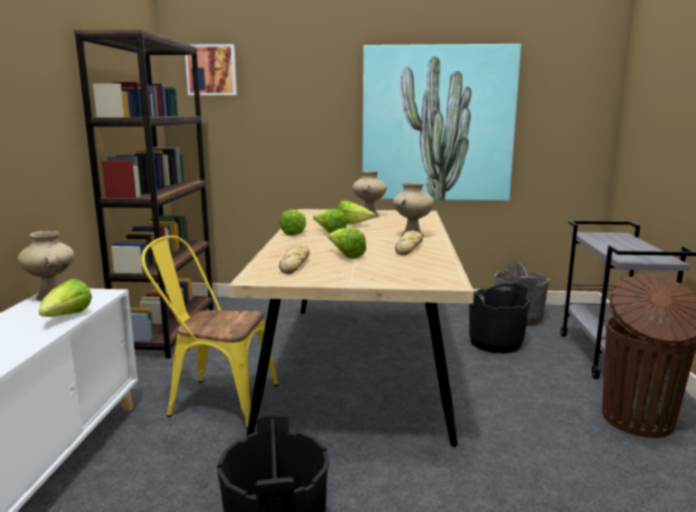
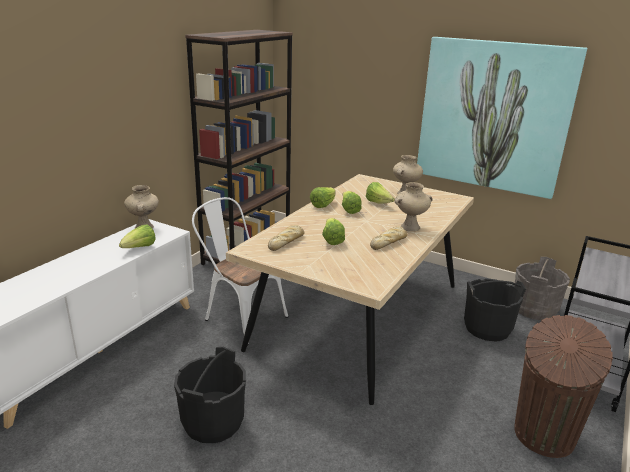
camera: 25 degrees right, 10 degrees up
(211, 70) = (310, 46): picture -> none
(215, 400) = (240, 317): yellow chair -> white chair

